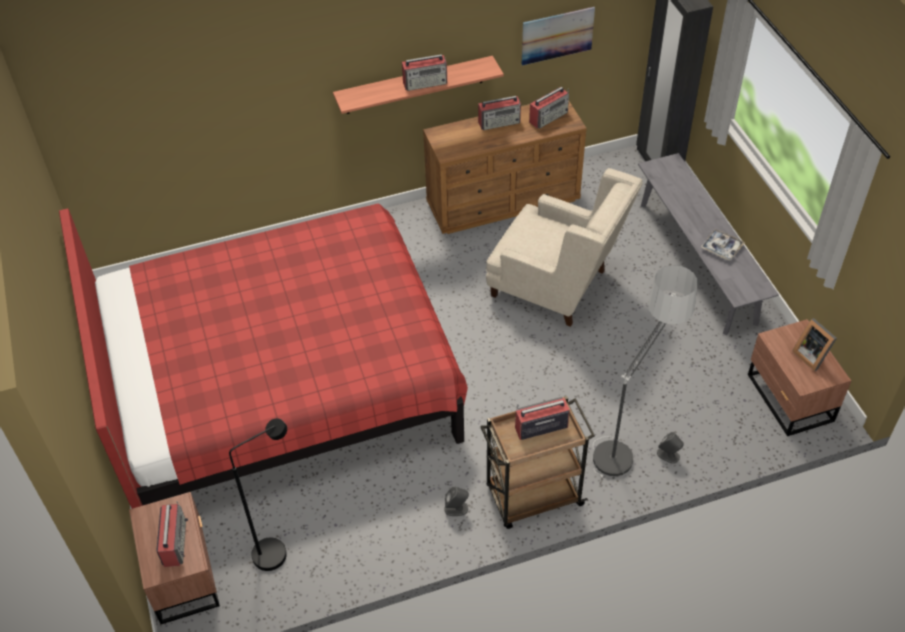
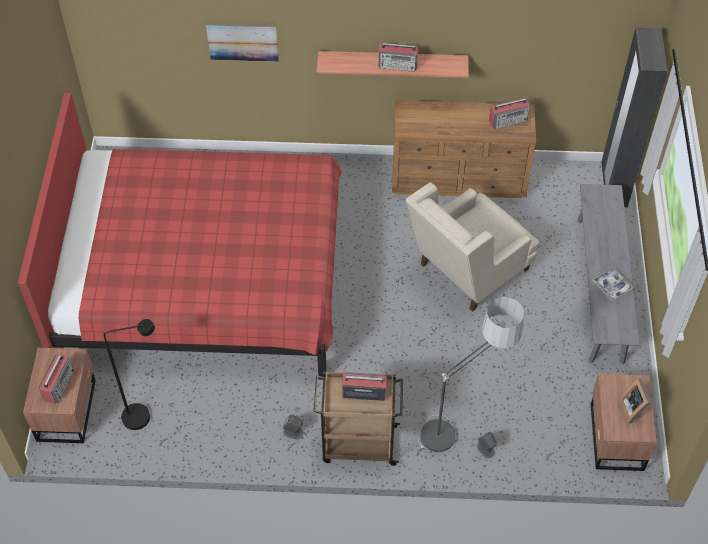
camera: 20 degrees right, 5 degrees up
(500, 122) = (463, 113): radio -> none
(557, 35) = (532, 53): picture -> picture (242, 42)
(558, 287) = (467, 272): beige armchair -> beige armchair turned 90 degrees clockwise

